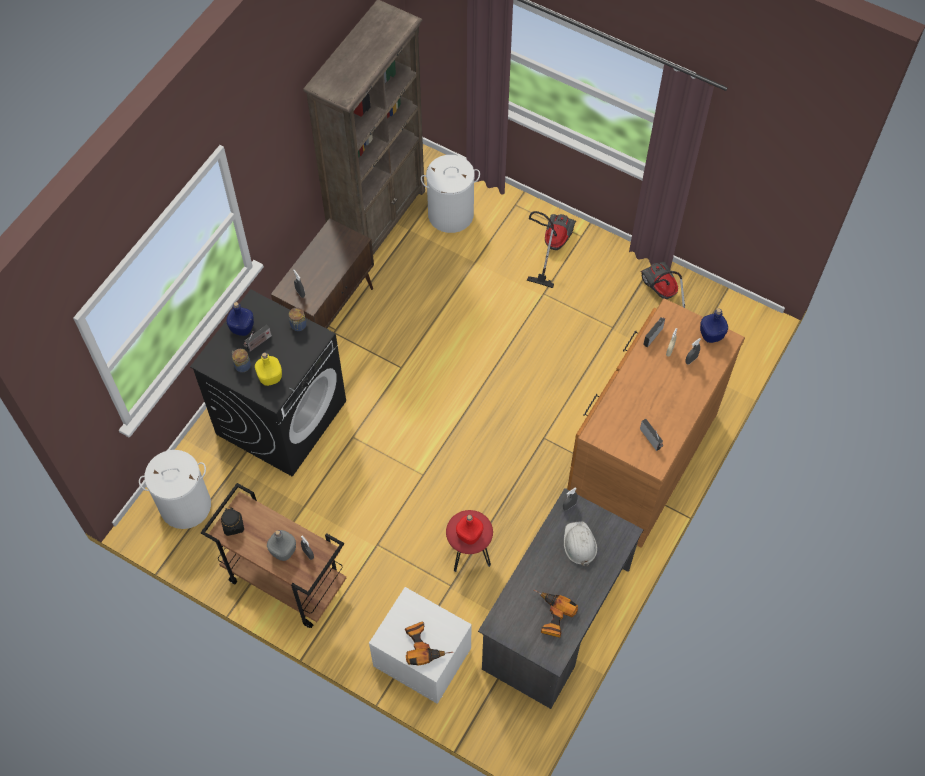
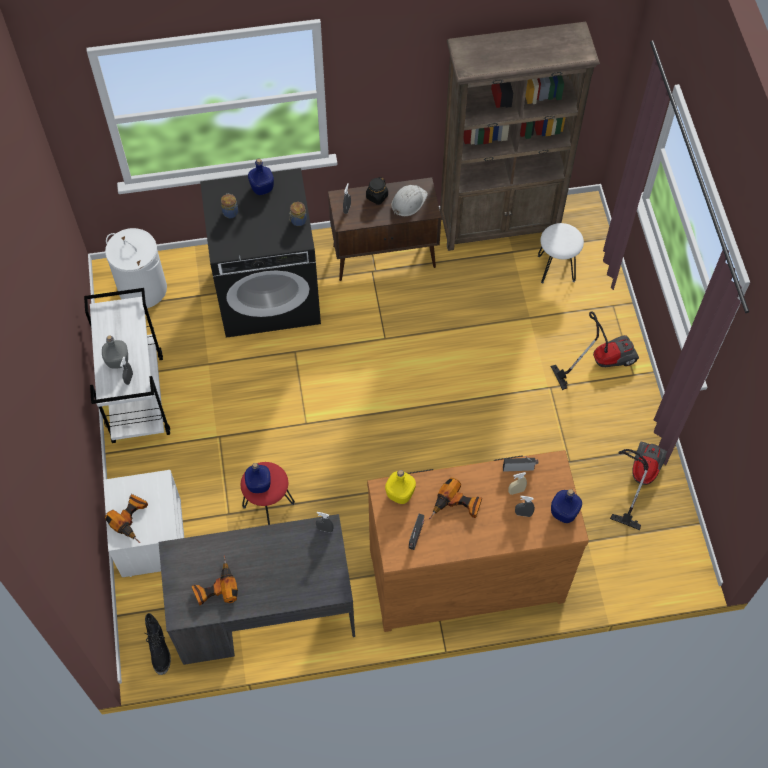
camera: 50 degrees right, 0 degrees up
(233, 526) = (111, 314): black jar -> black jar (377, 196)
(258, 343) = (258, 207): radio -> none
(270, 377) = (237, 236): yellow bottle -> yellow bottle (400, 493)
(284, 581) = (137, 397): brown cart -> white cart
(450, 214) = (555, 268): white laundry basket -> white stool
(469, 534) = (259, 484): red bottle -> blue bottle
(523, 718) = (160, 649): none -> black boot
(579, 544) = (296, 561): white hard hat -> white hard hat (408, 202)
(649, 396) = (457, 506): none -> power drill

